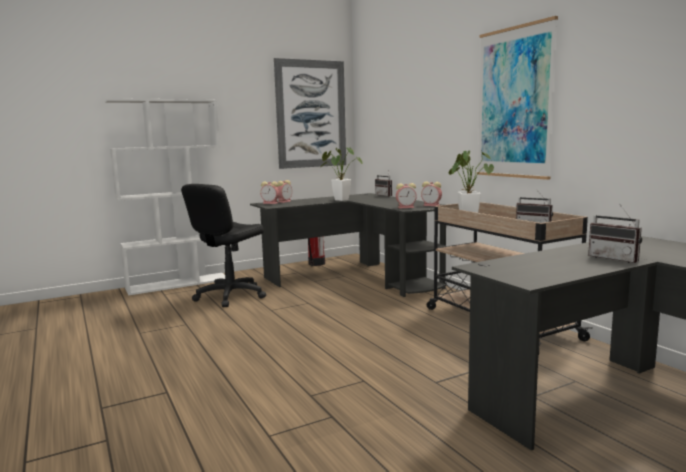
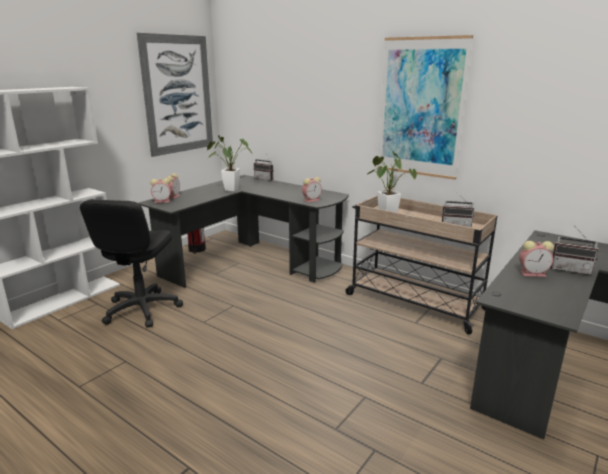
camera: 25 degrees left, 10 degrees up
(432, 205) = (330, 195): alarm clock -> alarm clock (533, 274)

